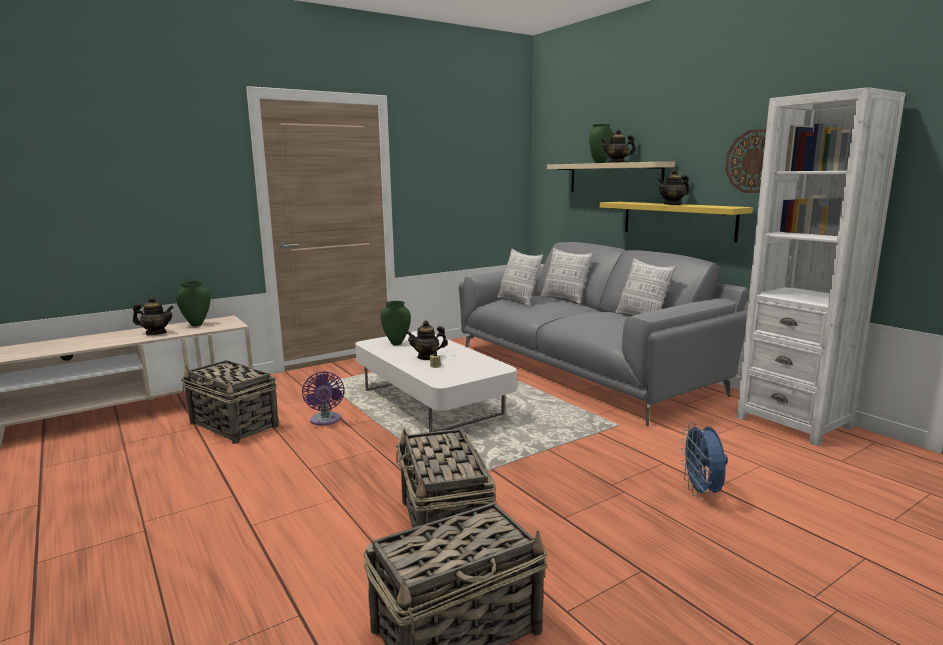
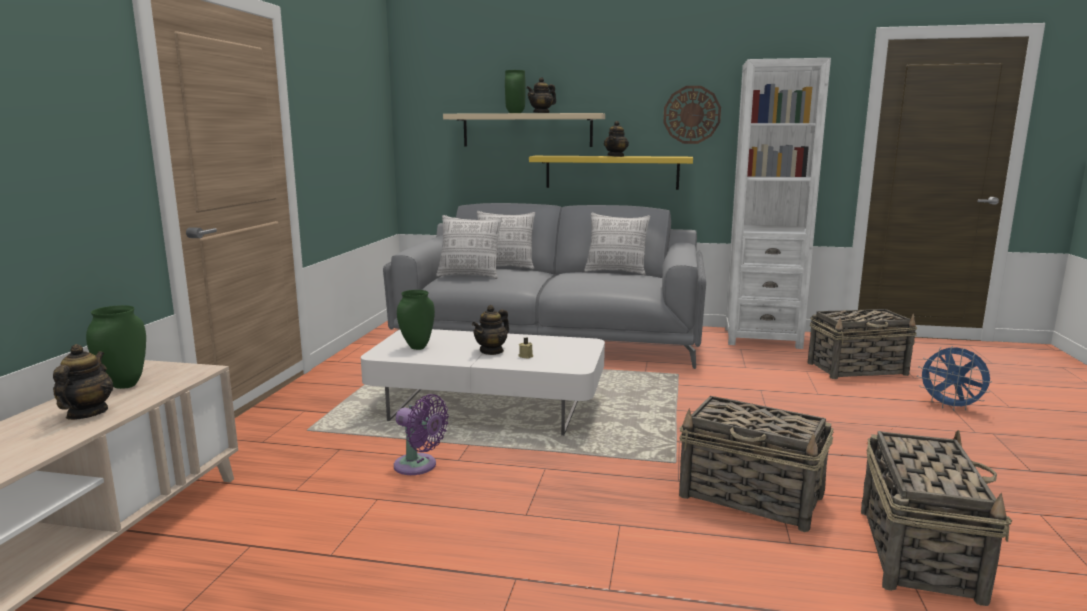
camera: 45 degrees left, 0 degrees up
(156, 333) = (86, 413): teapot -> teapot turned 45 degrees counterclockwise
(234, 425) = (308, 518): basket -> basket (858, 369)
(701, 492) = (819, 400): blue fan -> blue fan (951, 407)

